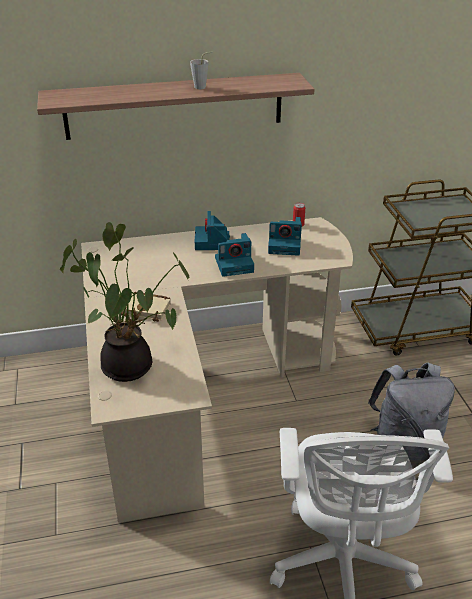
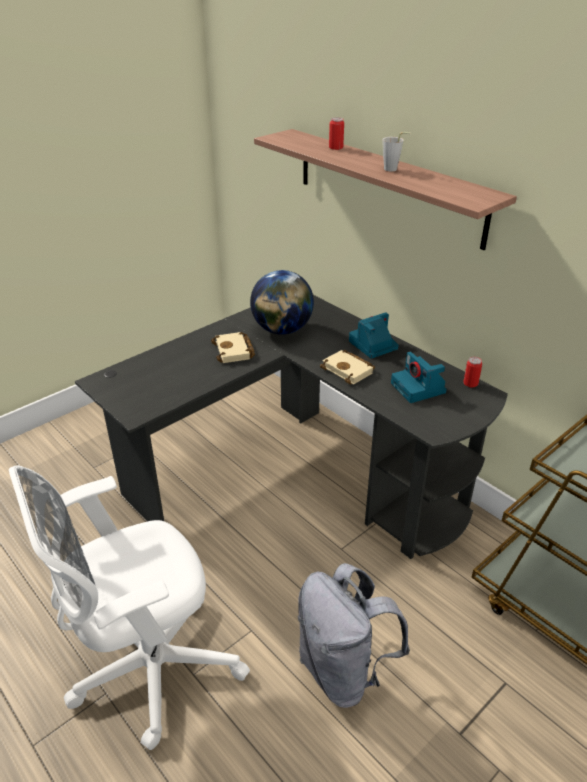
camera: 60 degrees right, 0 degrees up
(120, 89) = (336, 147): none -> can
(131, 364) = (155, 371): potted plant -> none
(142, 274) = (282, 330): none -> globe
(200, 390) = (298, 475): beige desk -> black desk
(235, 264) = (349, 370): camera -> beige book

